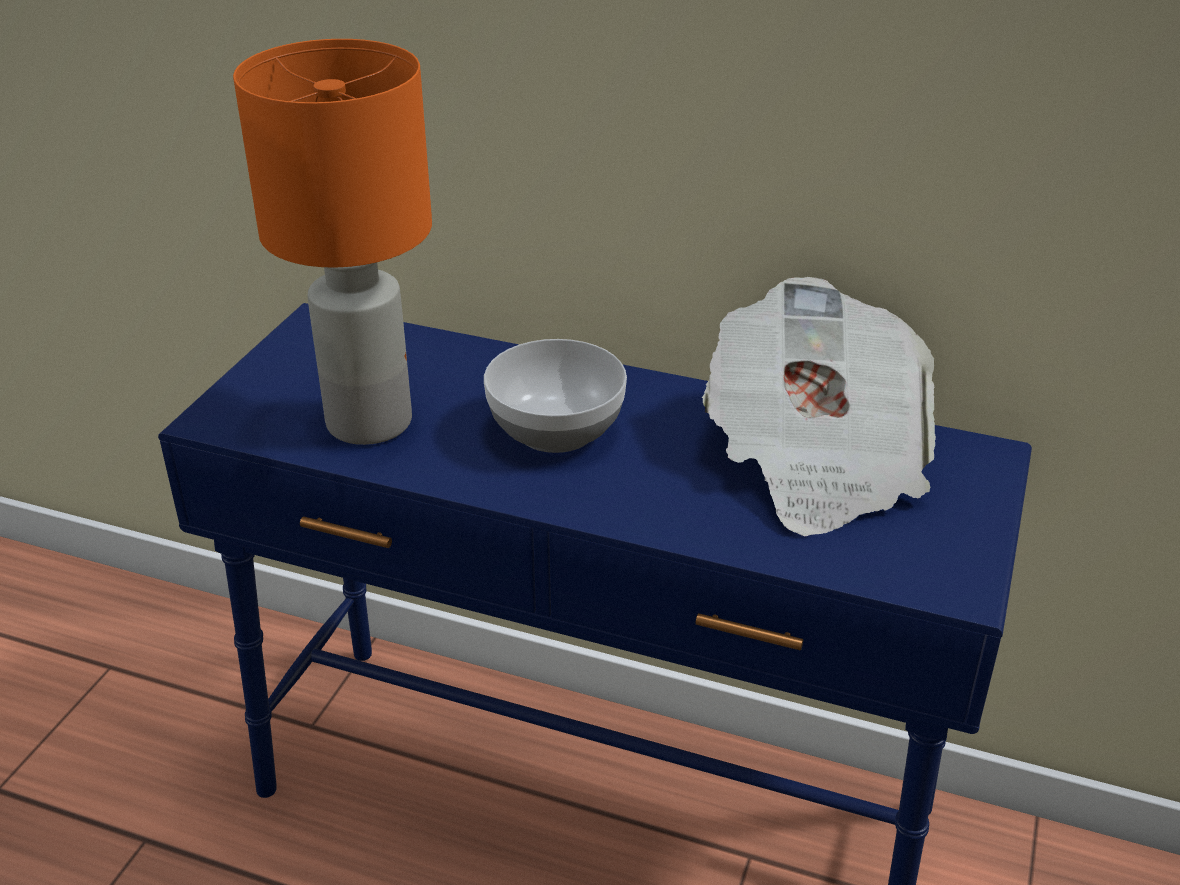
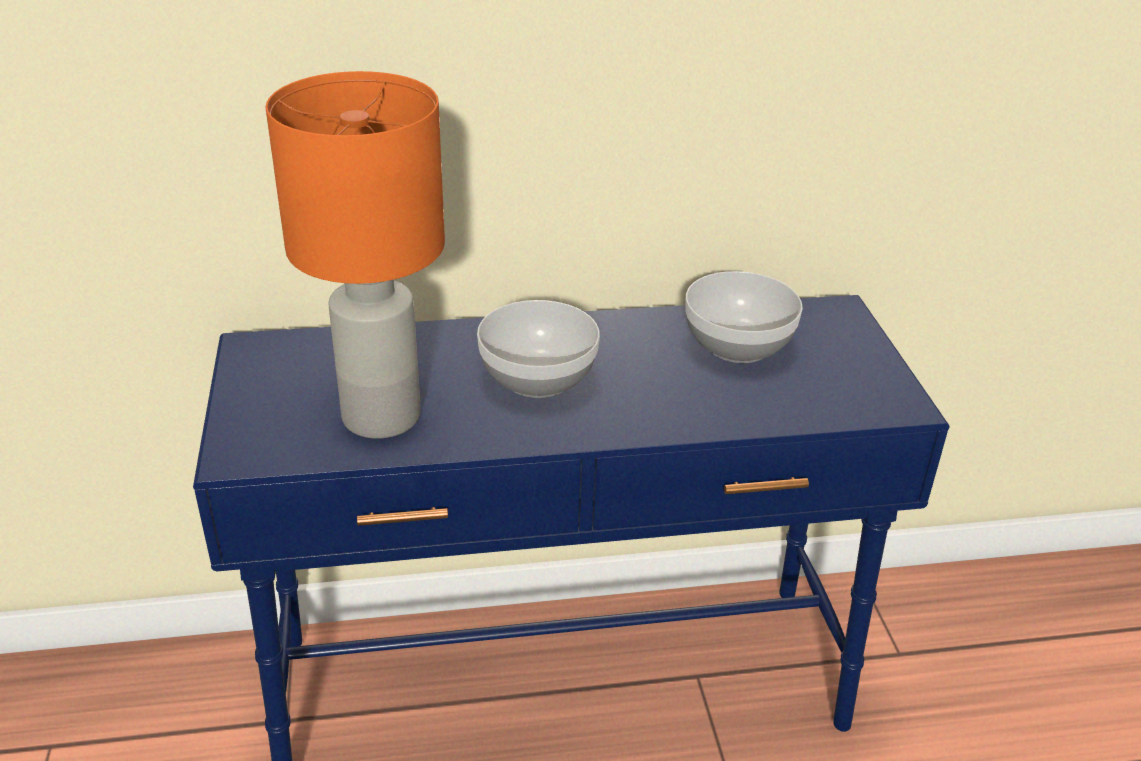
camera: 30 degrees left, 0 degrees up
(815, 459) = (739, 345): newspaper -> bowl

